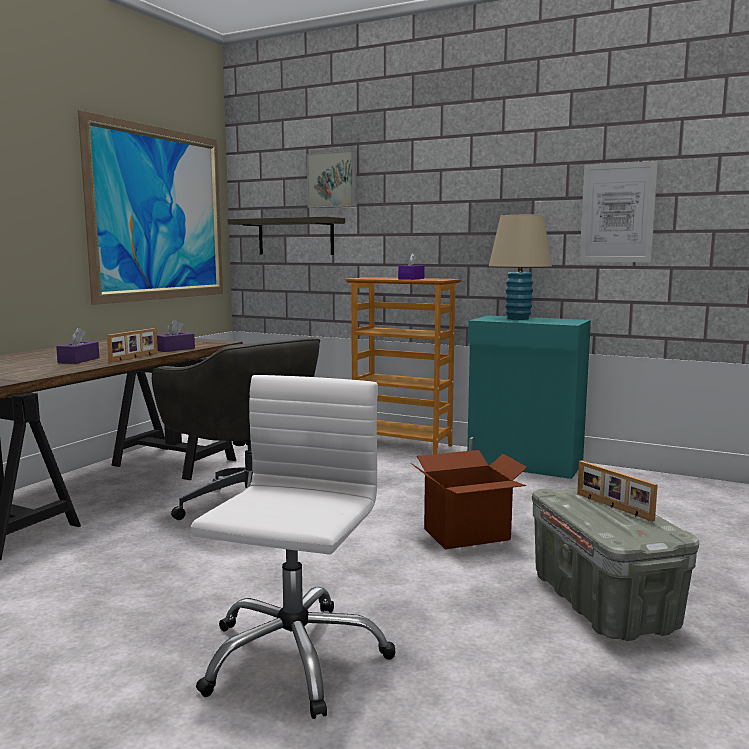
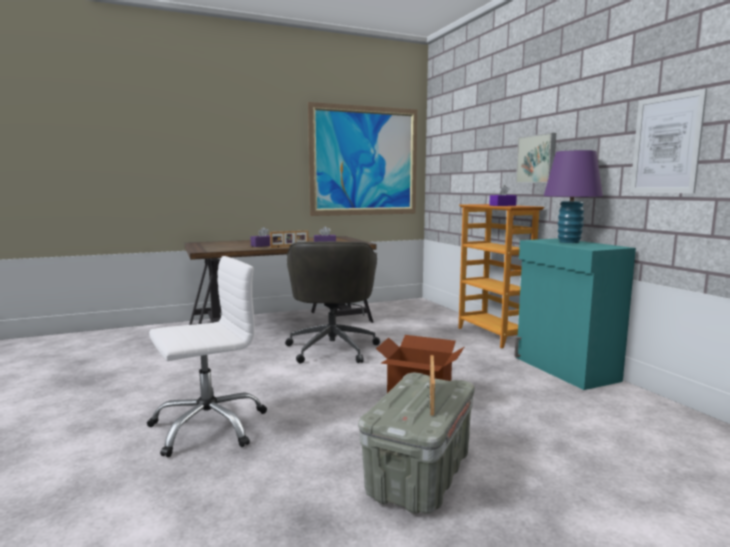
camera: 40 degrees right, 0 degrees up
(295, 236) = (454, 174): shelf -> none
(333, 180) = (475, 131): picture -> picture (537, 159)
(518, 318) = (569, 242): beige table lamp -> purple table lamp

